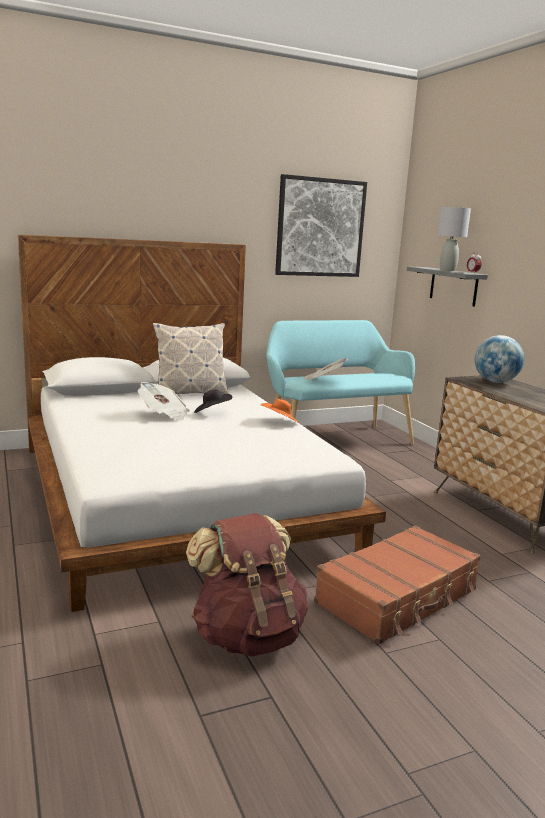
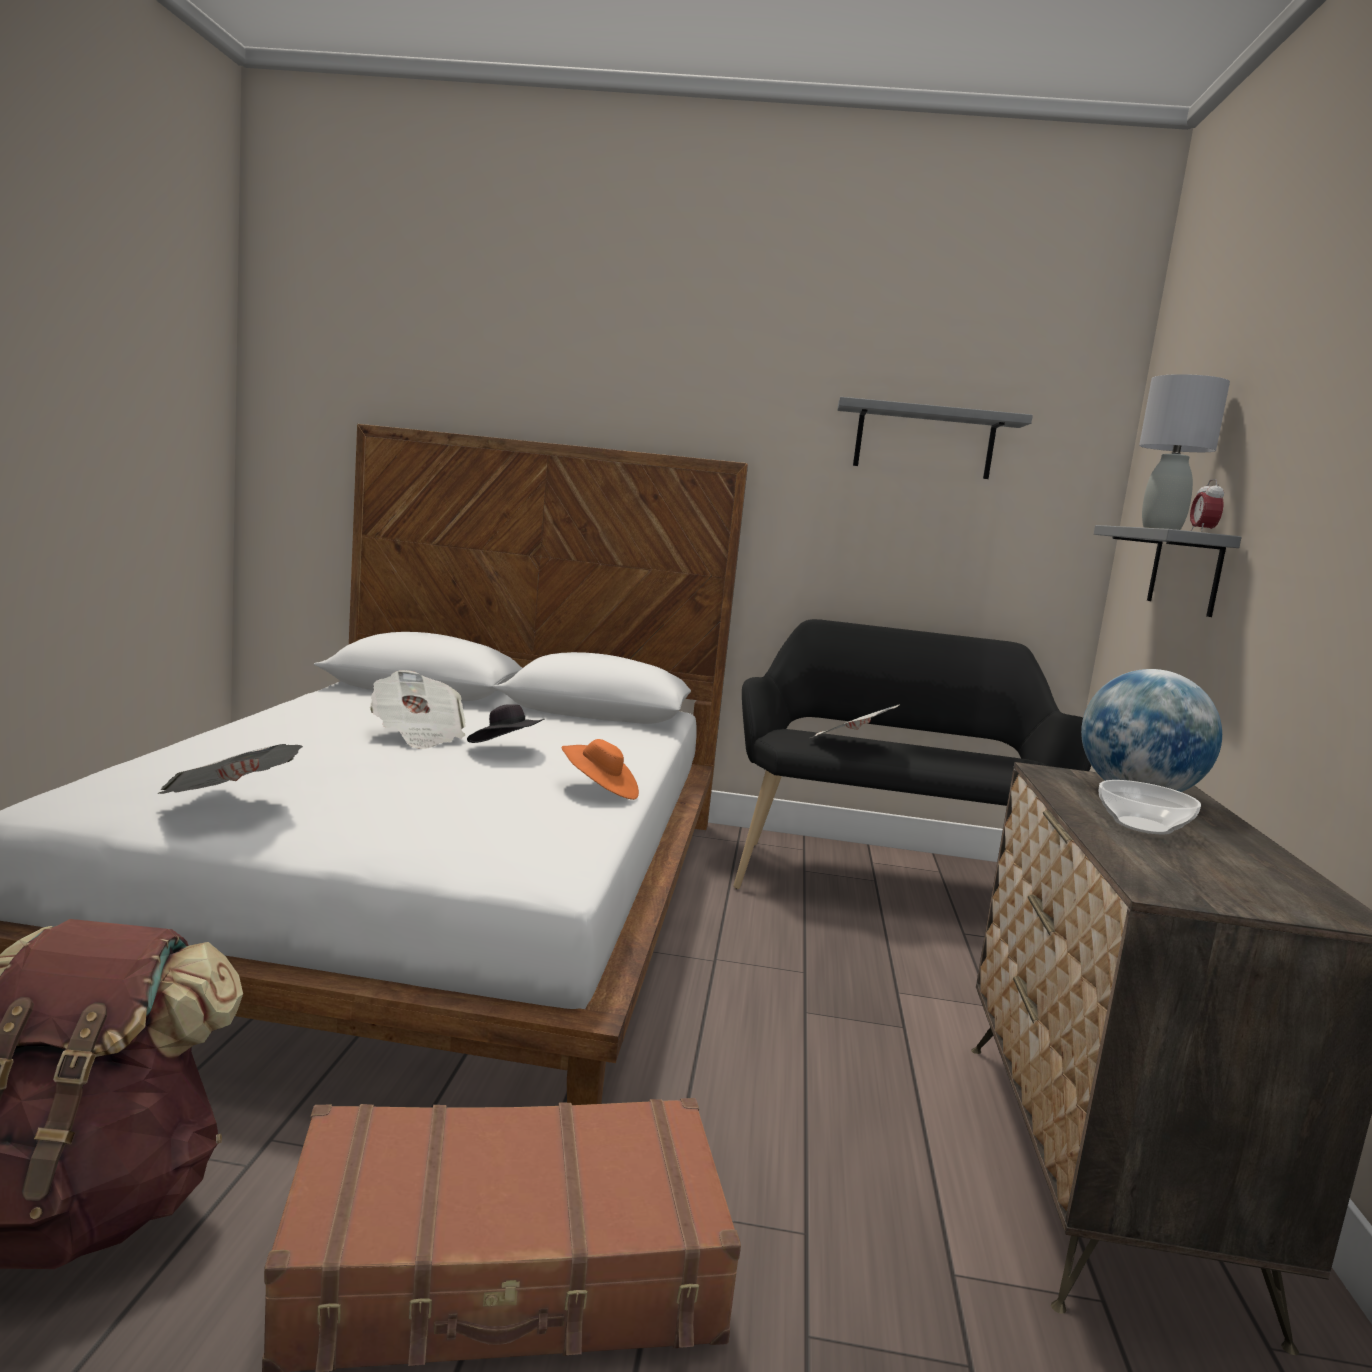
camera: 30 degrees right, 5 degrees down
(179, 463) = (230, 804): none -> newspaper
(190, 393) = (551, 718): pillow -> none
(320, 227) = (924, 441): picture -> grey shelf
(333, 439) = (887, 880): turquoise bench -> black bench
(516, 393) = (1142, 825): none -> bowl

